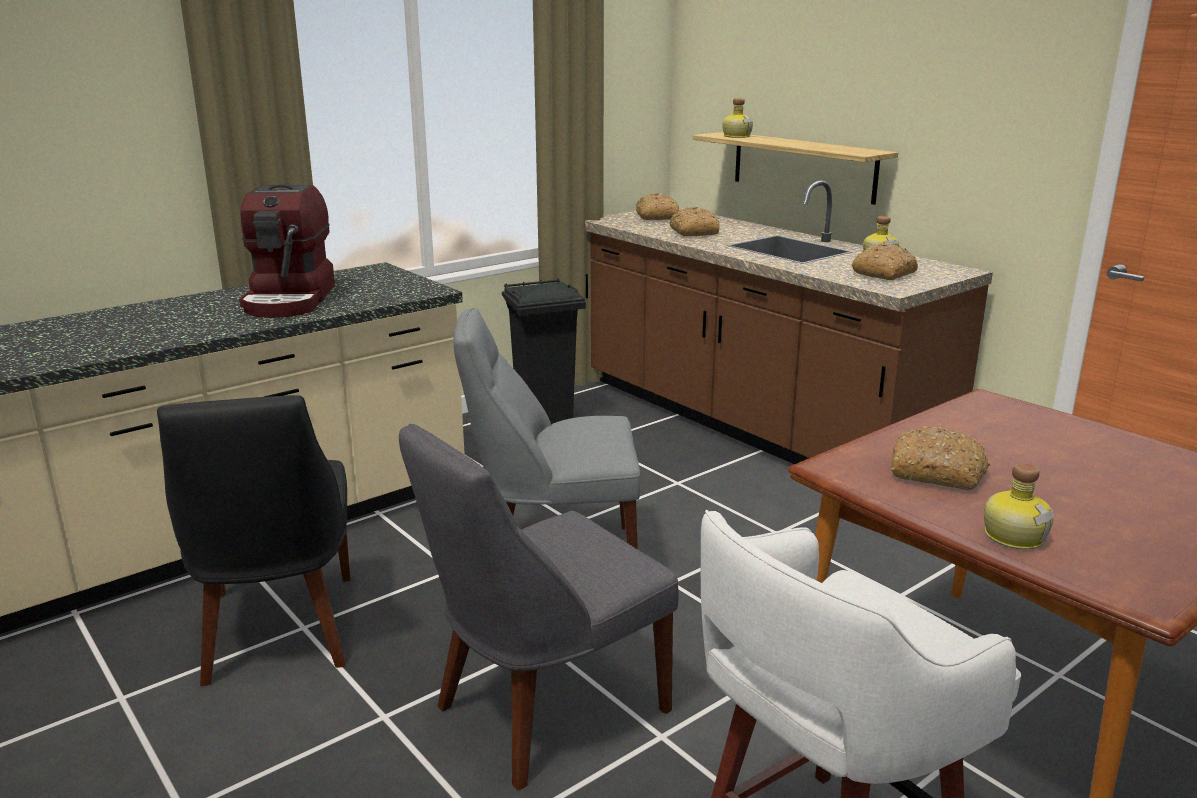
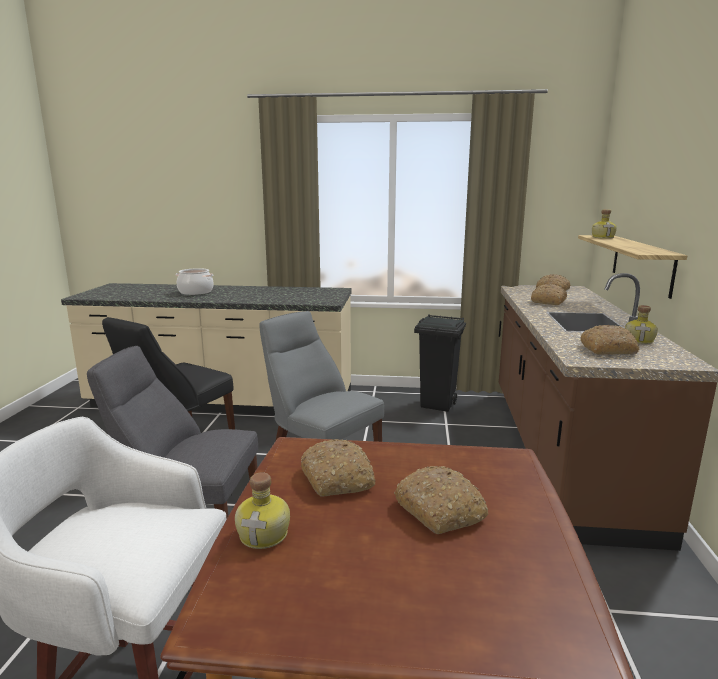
camera: 45 degrees right, 5 degrees down
(128, 326) = (196, 292): none -> cooking pot
(290, 300) = (269, 294): coffee machine -> none
(1051, 458) = (441, 510): none -> bread

